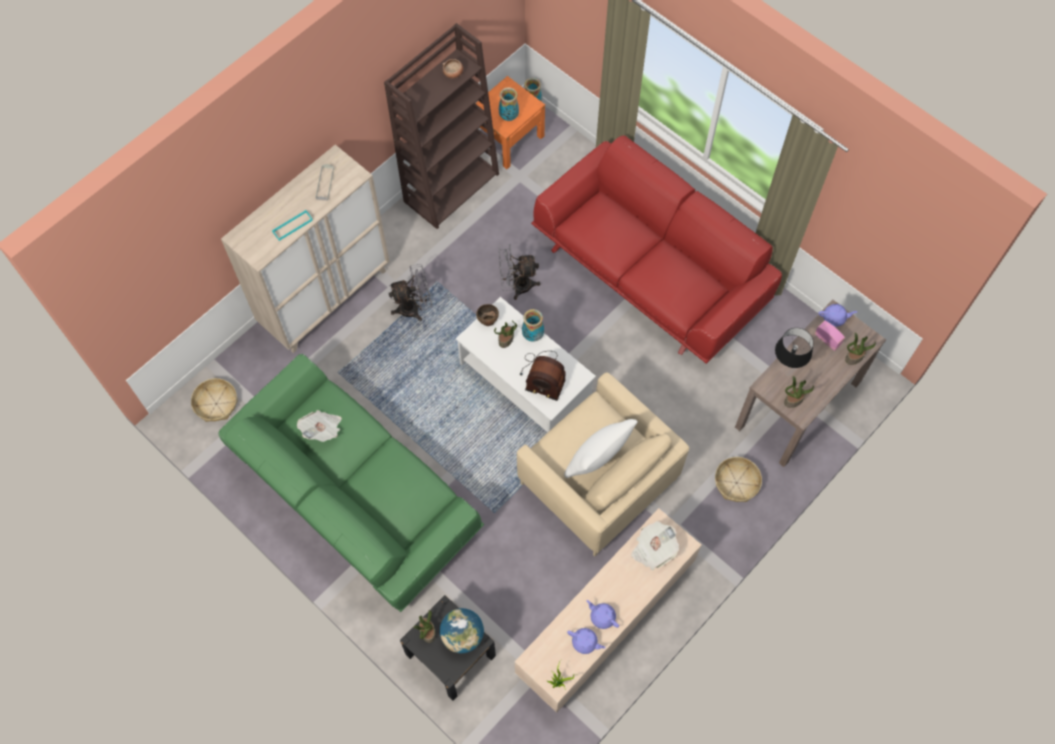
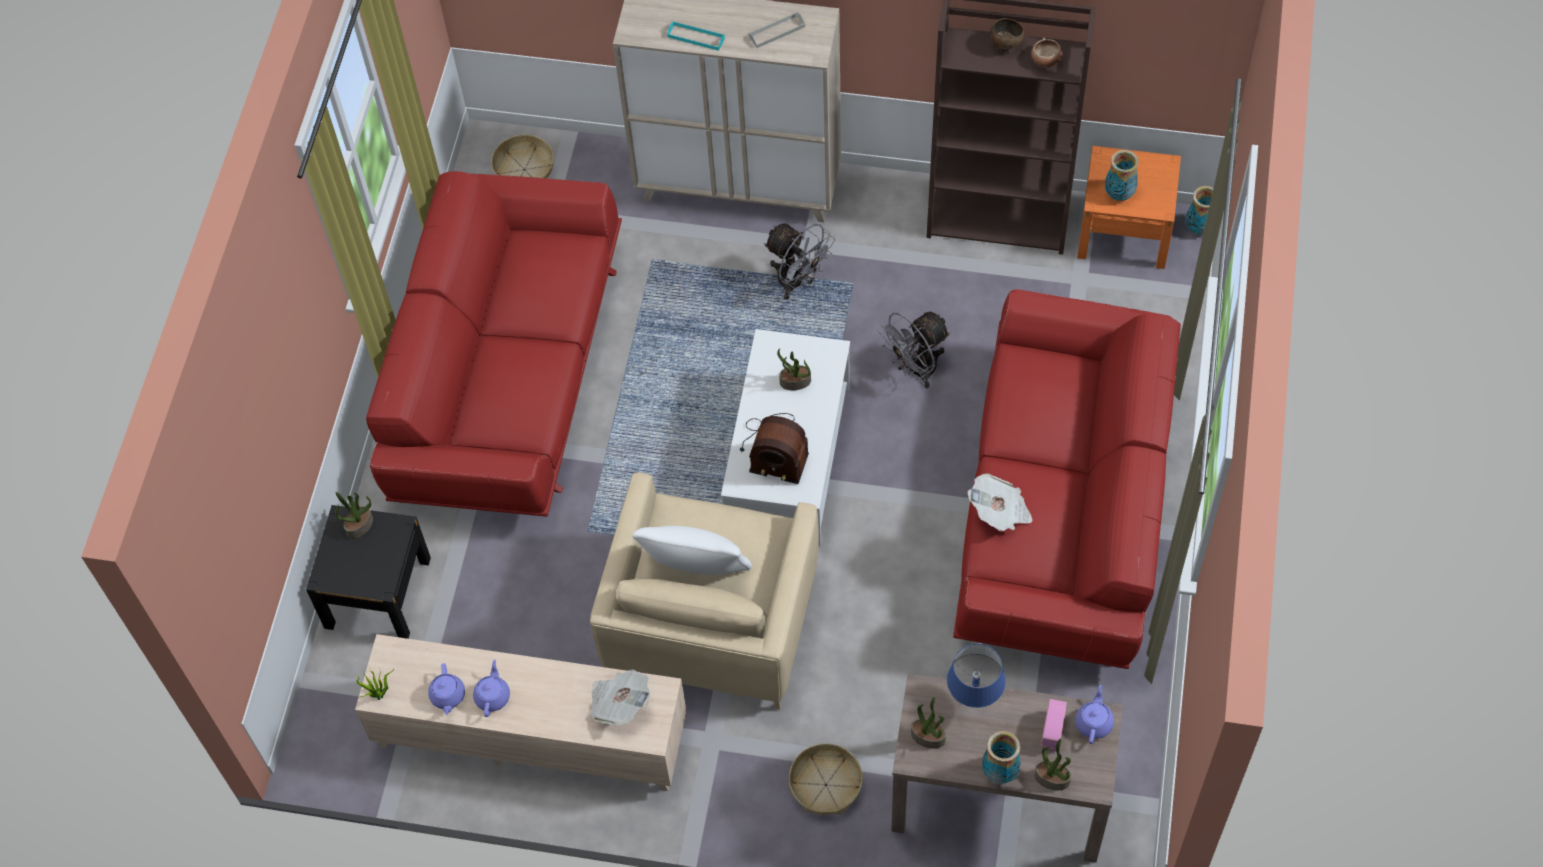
camera: 60 degrees right, 5 degrees down
(322, 430) = (532, 268): newspaper -> newspaper (1000, 512)
(354, 495) = (508, 374): green sofa -> red sofa
(462, 635) = (377, 565): globe -> none
(487, 320) = (805, 347): brown bowl -> brown bowl (1005, 46)
(516, 286) = (915, 370): grey fan -> grey fan turned 90 degrees counterclockwise
(532, 335) = (822, 407): vase -> vase (1000, 771)
(542, 376) = (774, 450): radio -> radio turned 60 degrees counterclockwise
(787, 365) = (974, 702): black table lamp -> blue table lamp
(834, 318) = (1094, 722): purple teapot -> purple teapot turned 135 degrees counterclockwise

